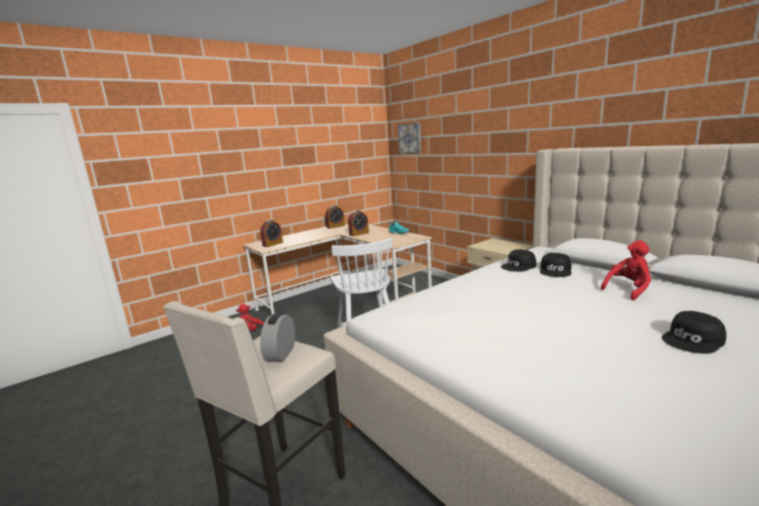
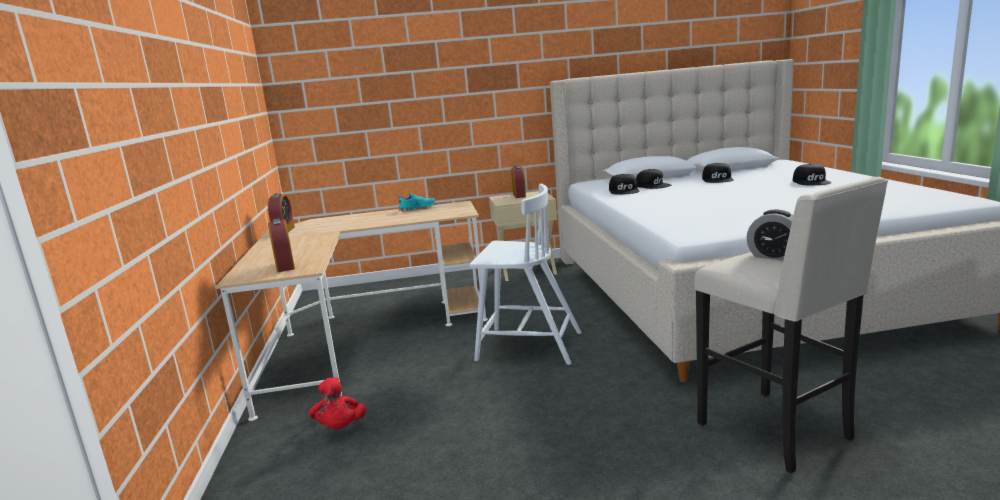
camera: 60 degrees left, 0 degrees up
(359, 234) = (367, 223): alarm clock -> alarm clock (519, 195)
(410, 138) = (320, 80): picture -> none
(628, 290) = (718, 179): red plush toy -> black cap

